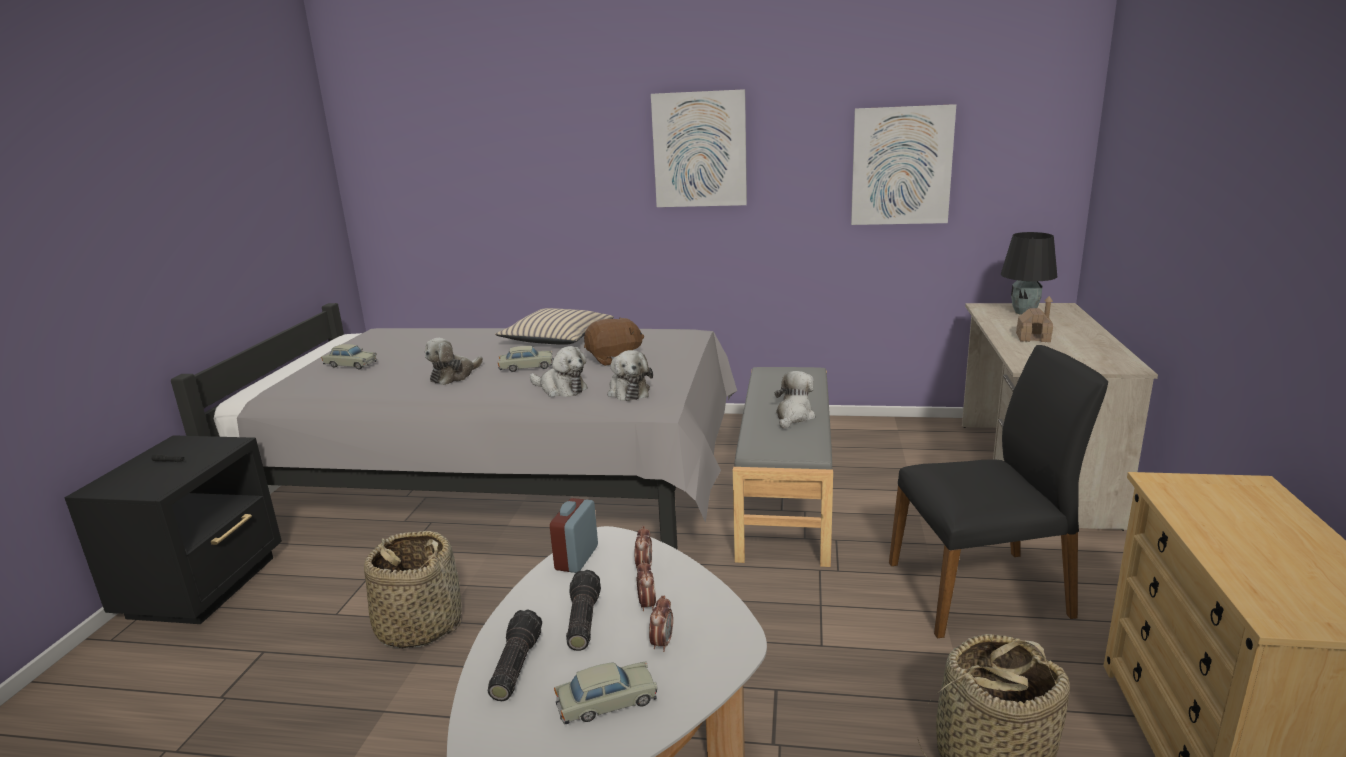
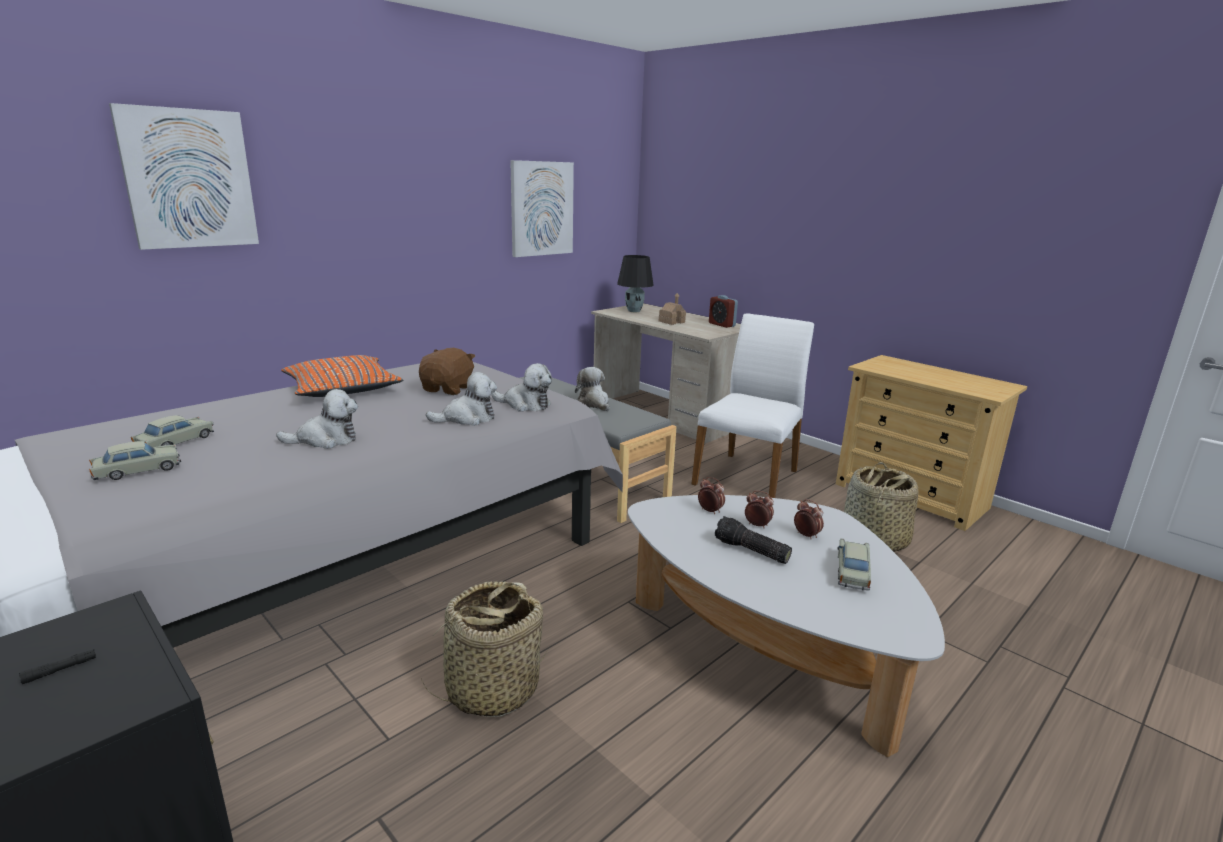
camera: 55 degrees left, 0 degrees up
(454, 376) = (326, 440): plush toy -> plush toy turned 90 degrees counterclockwise
(514, 666) = (780, 591): flashlight -> none
(526, 367) = (385, 413): beige toy car -> beige toy car (175, 442)
(557, 338) = (342, 388): beige pillow -> orange pillow
(577, 558) = (664, 527): alarm clock -> alarm clock (721, 324)
(700, 149) = (392, 190): picture -> picture (189, 179)
(981, 590) = (748, 477): black chair -> white chair

